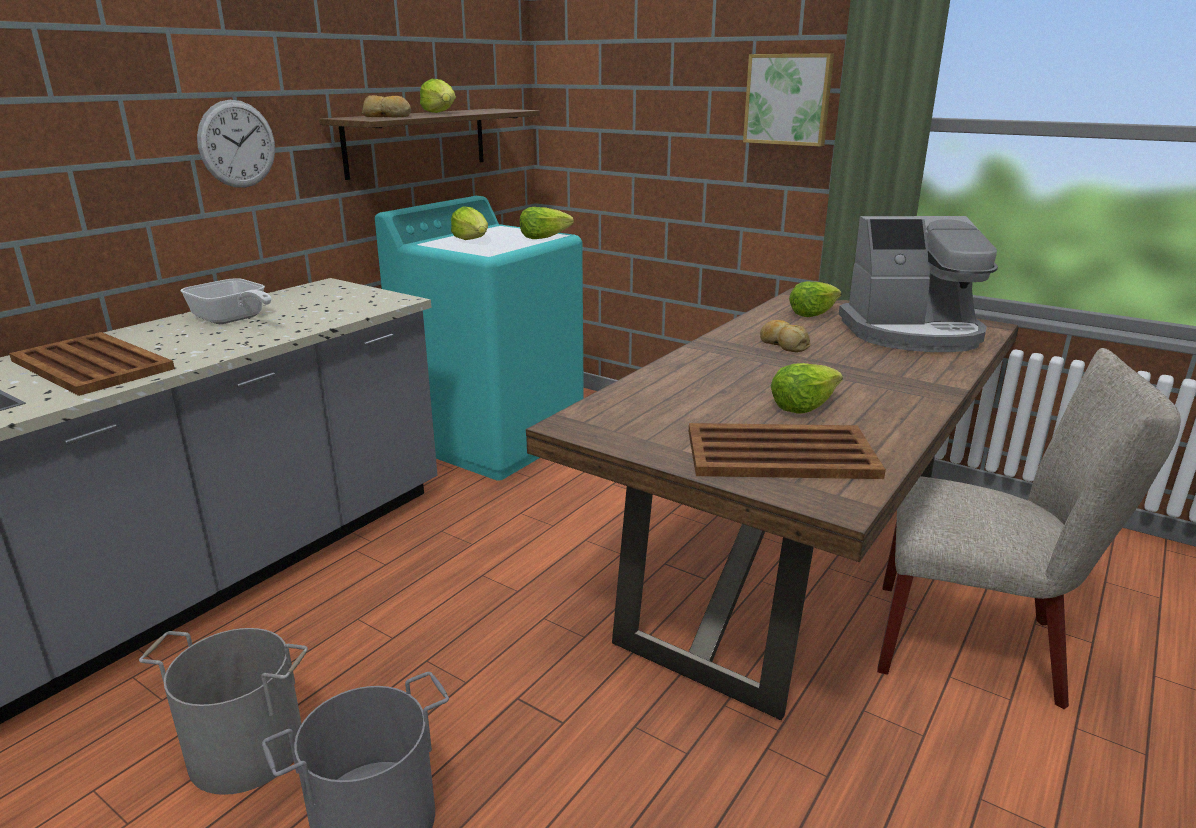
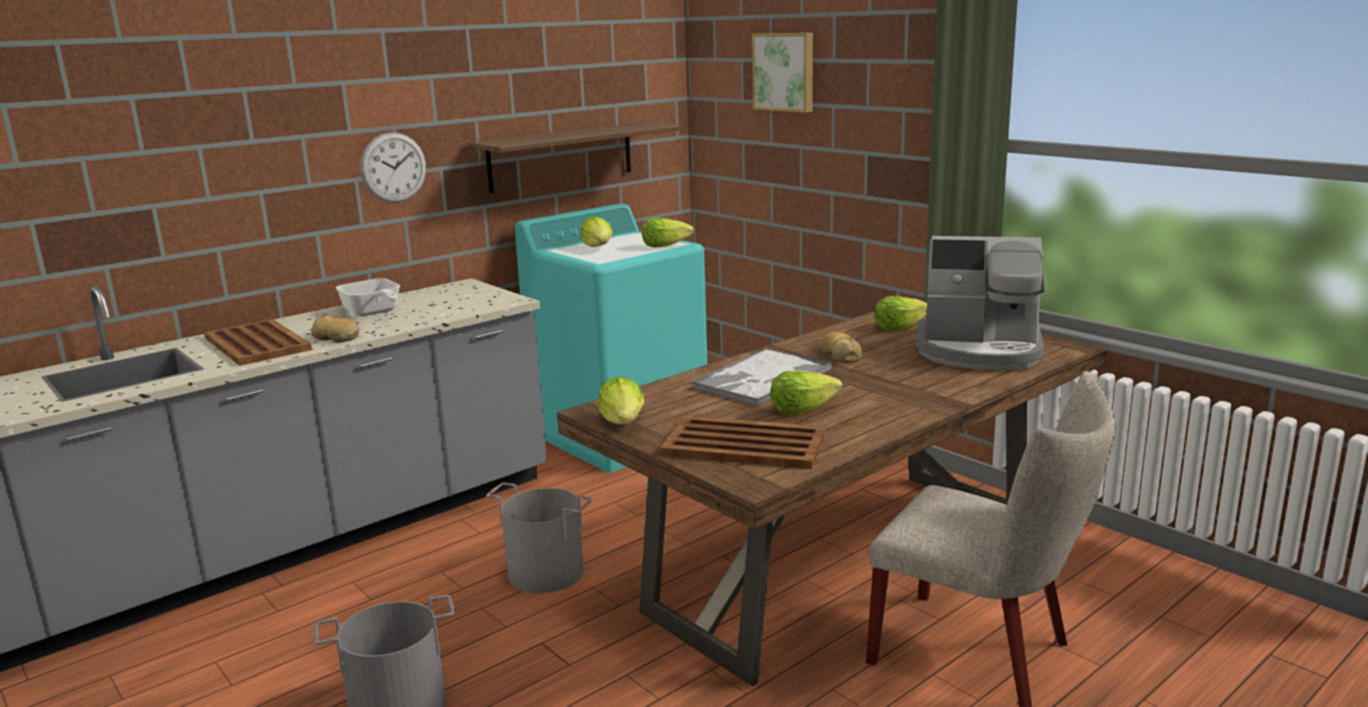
camera: 15 degrees right, 5 degrees down
(247, 748) = (326, 650): grey bucket -> grey bucket (546, 572)
(387, 116) = (525, 139): bread -> bread (336, 337)
(441, 113) = (579, 133): lettuce -> lettuce (623, 422)
(727, 374) = (761, 379): none -> tray
(788, 99) = (897, 118): picture -> picture (785, 72)

